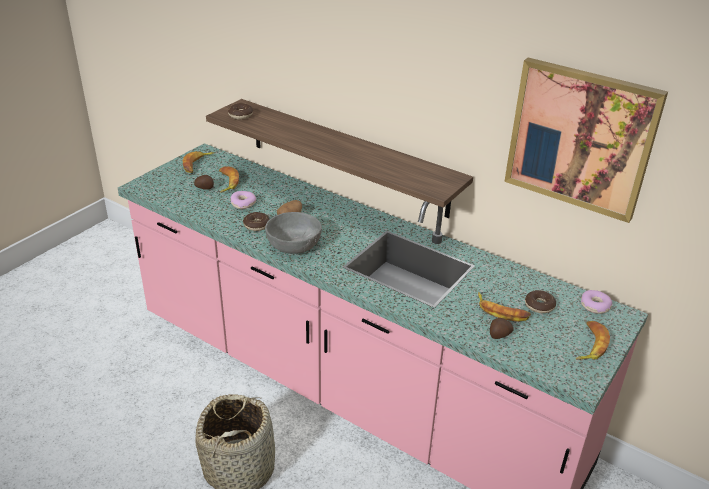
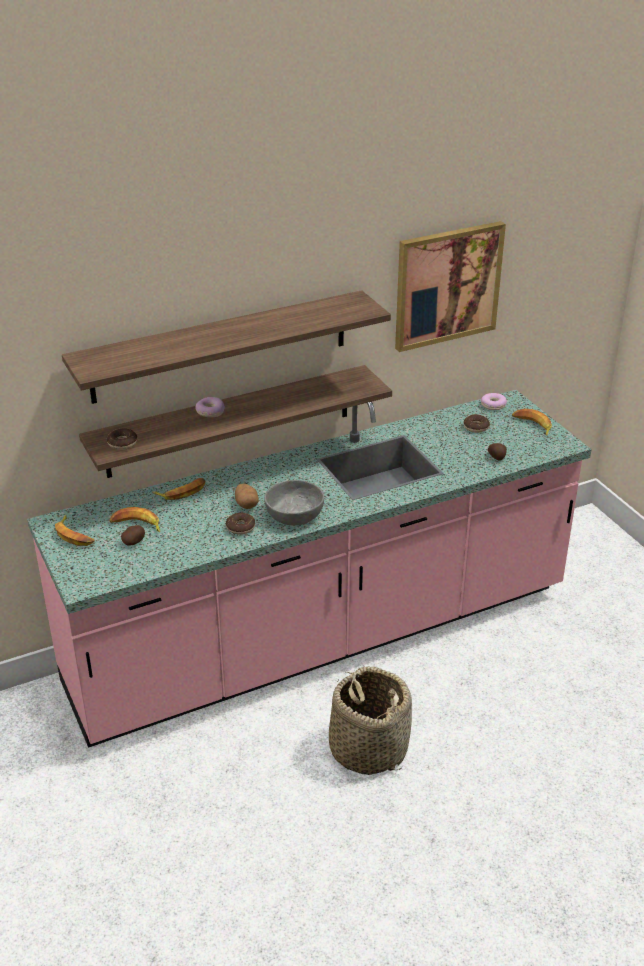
camera: 60 degrees left, 0 degrees up
(243, 203) = (191, 525): donut -> donut (210, 412)
(344, 82) = (221, 346): none -> shelf
(501, 311) = (471, 445): banana -> banana (182, 492)

